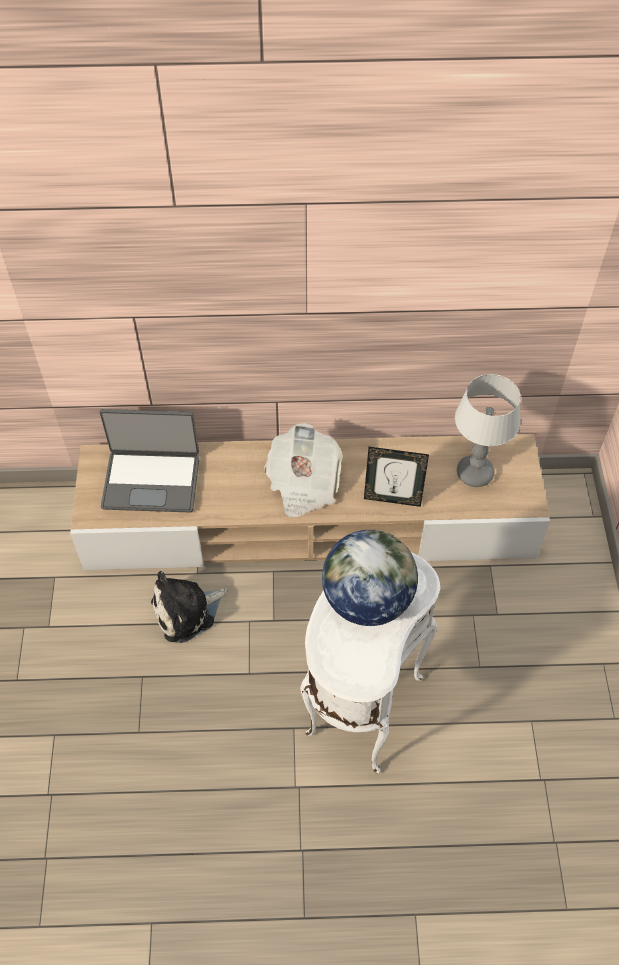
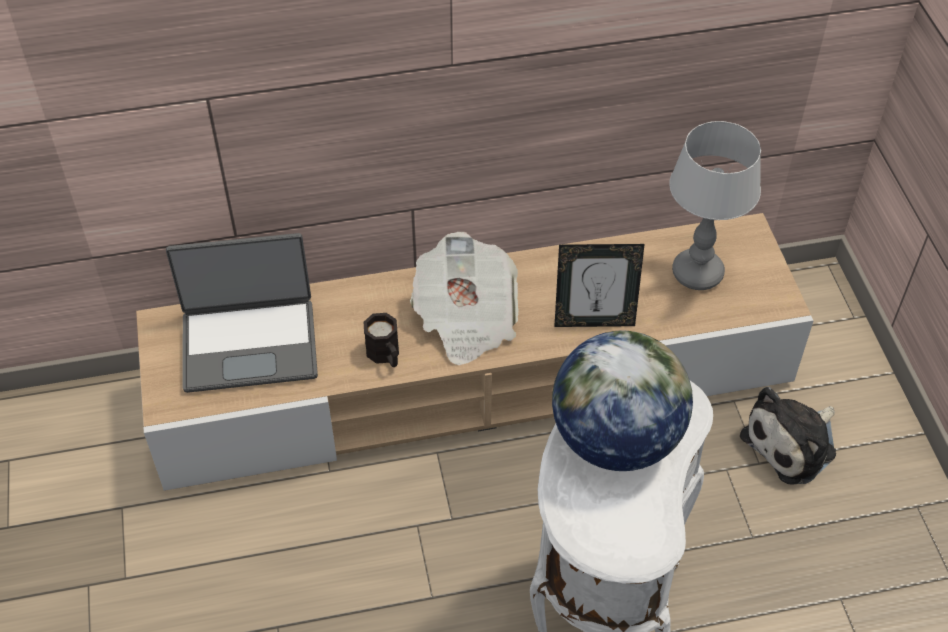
camera: 10 degrees left, 5 degrees down
(187, 611) = (325, 525): plush toy -> plush toy (793, 443)
(242, 502) = (385, 355): none -> black mug

